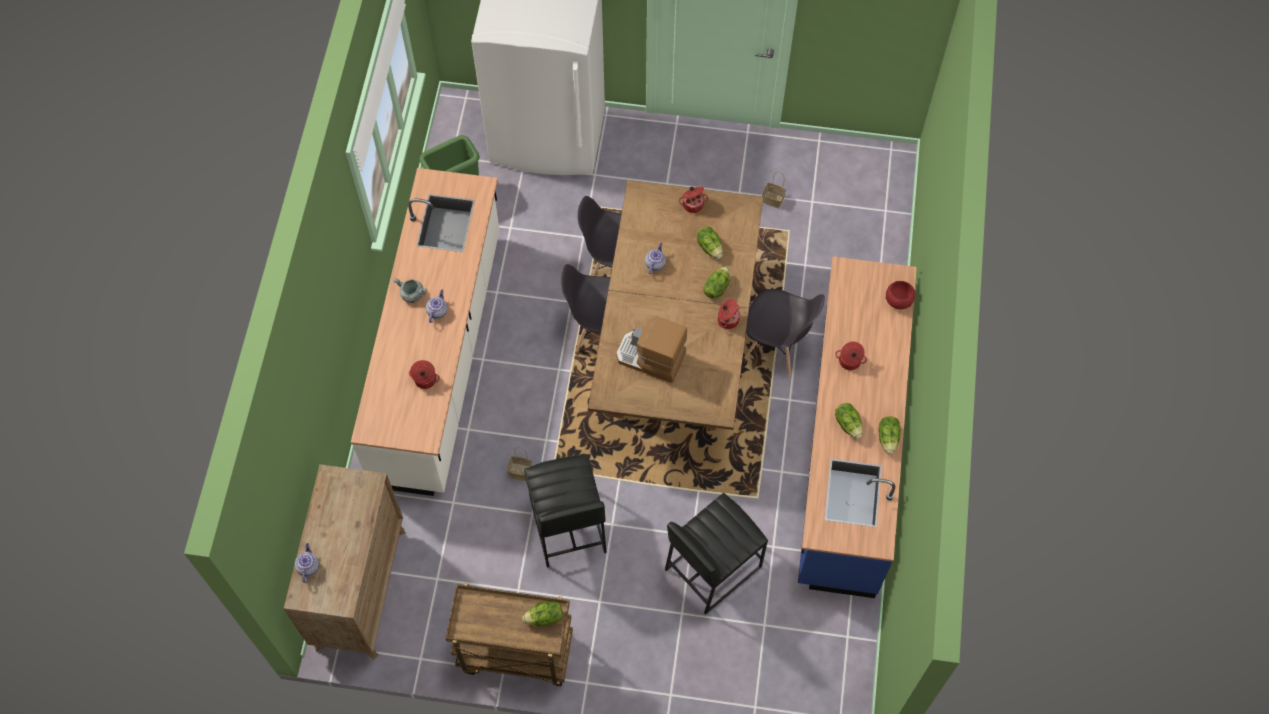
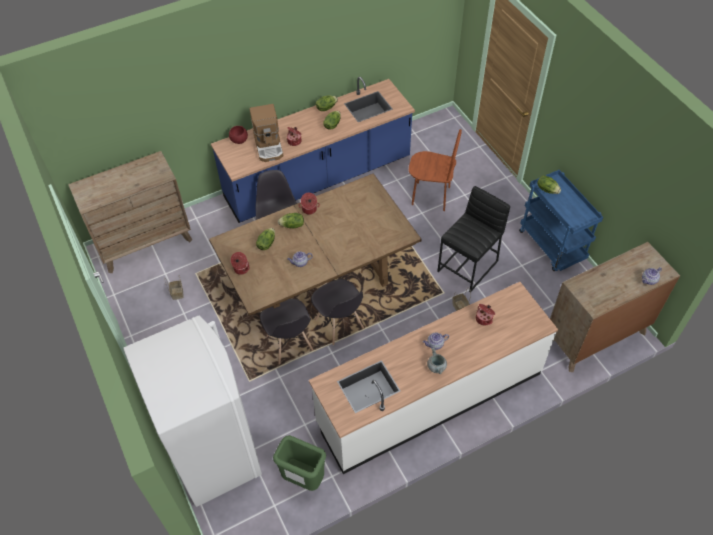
camera: 125 degrees left, 10 degrees down
(515, 653) = (552, 246): brown cart -> blue cart
(650, 358) = (365, 229): coffee machine -> coffee machine (269, 145)
(712, 567) = (430, 196): black stool -> brown chair
(877, 203) = (145, 243): none -> brown dresser

